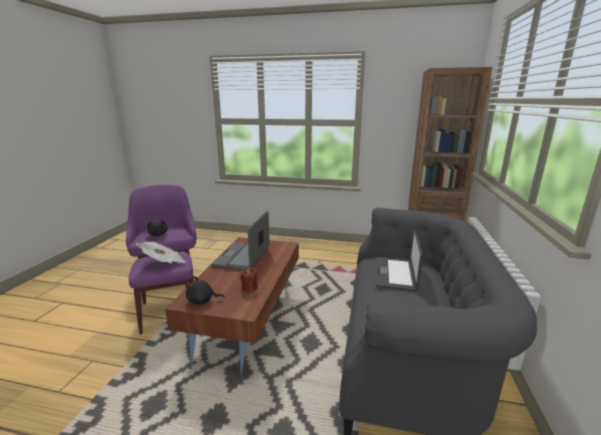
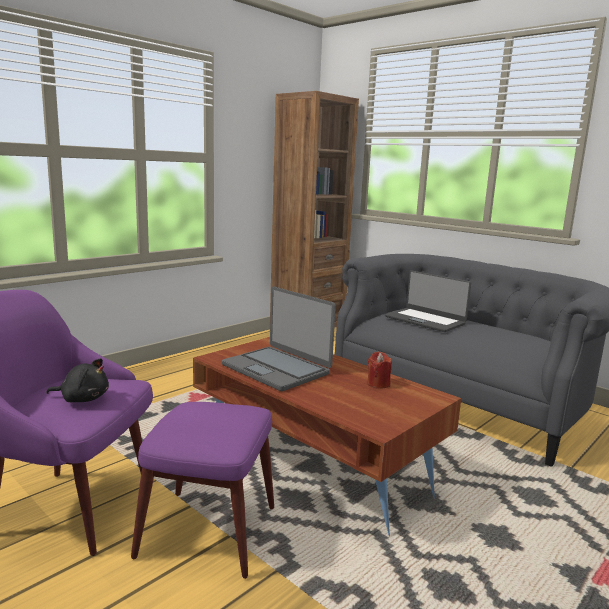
camera: 60 degrees left, 5 degrees down
(164, 263) = (220, 419): newspaper -> none
(202, 301) = (385, 415): black plush toy -> none

